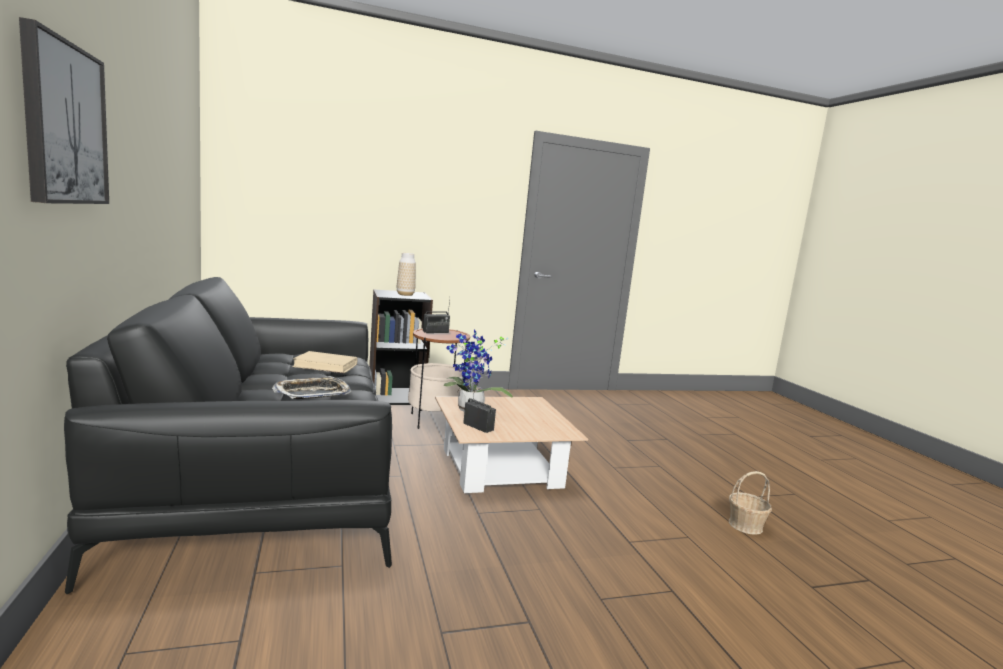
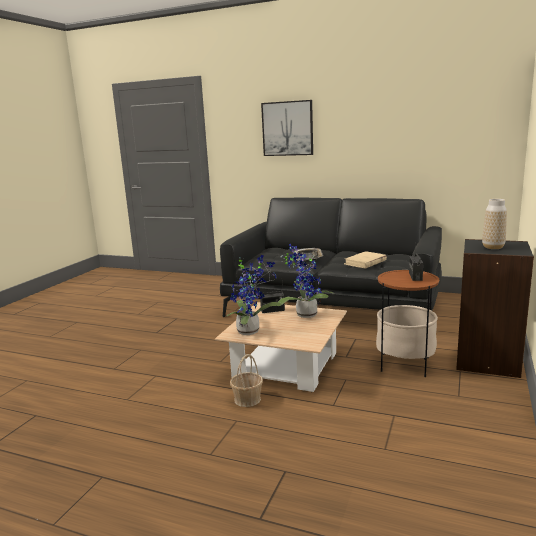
camera: 130 degrees right, 5 degrees up
(546, 426) = (251, 331): none -> potted plant
(745, 525) = (92, 435): basket -> basket (247, 399)

